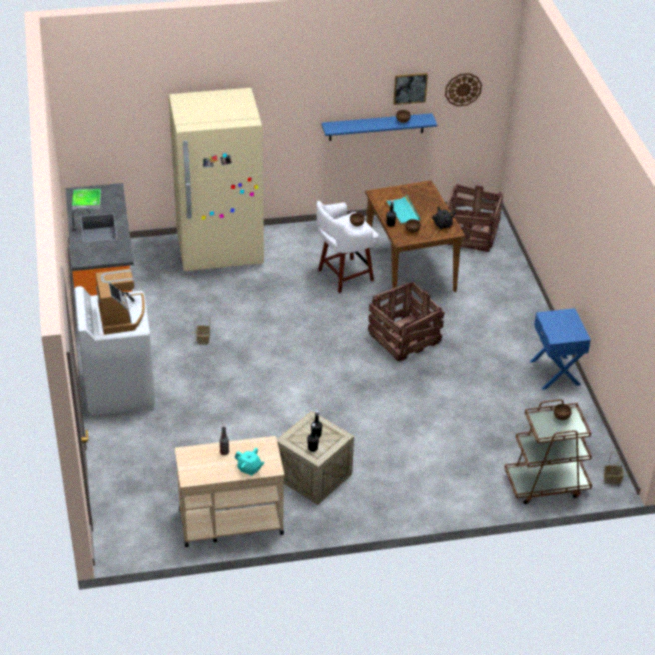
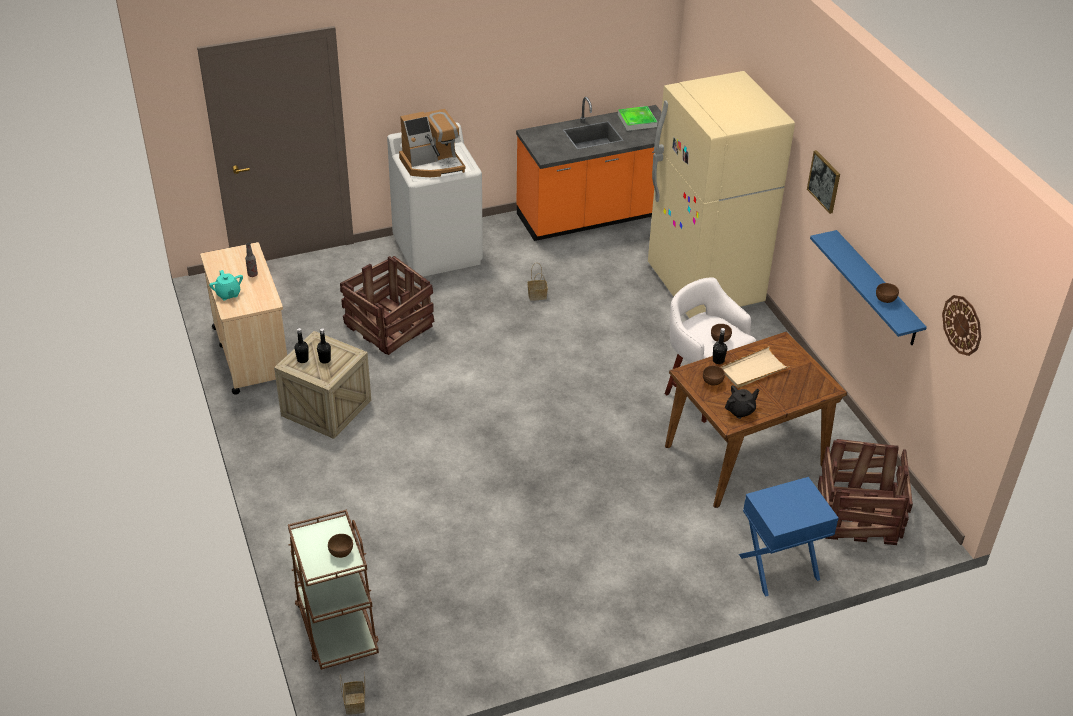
camera: 80 degrees right, 0 degrees up
(249, 469) = (228, 294): turquoise teapot -> turquoise teapot turned 45 degrees counterclockwise
(403, 212) = (753, 370): turquoise tray -> beige tray
(403, 339) = (593, 462): crate -> crate (388, 326)
(410, 88) = (915, 266): picture -> picture (824, 181)
(555, 373) = (569, 630): blue nightstand -> blue nightstand (779, 567)

